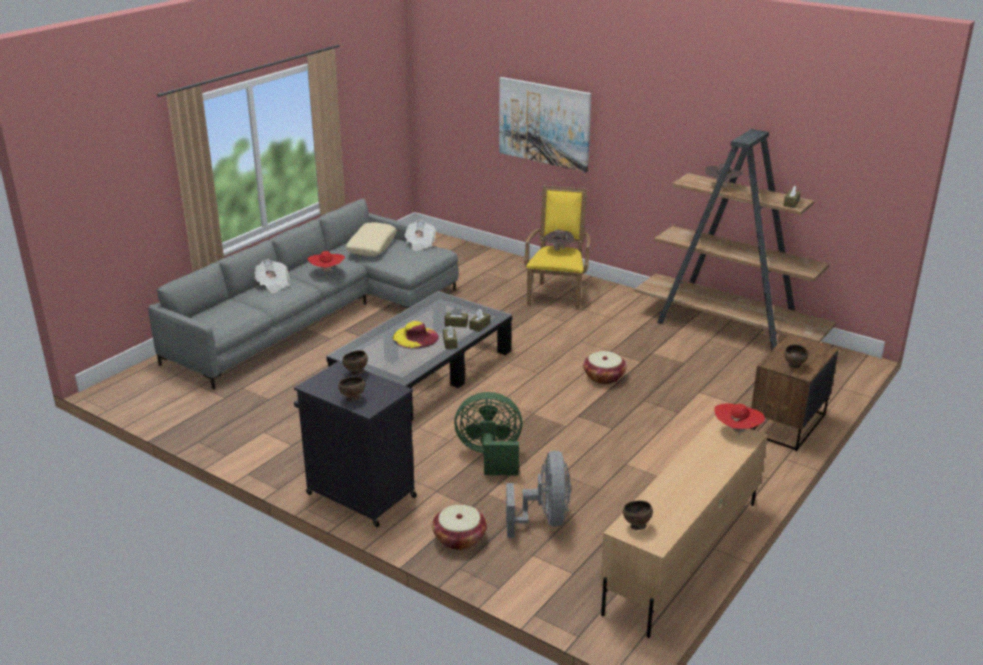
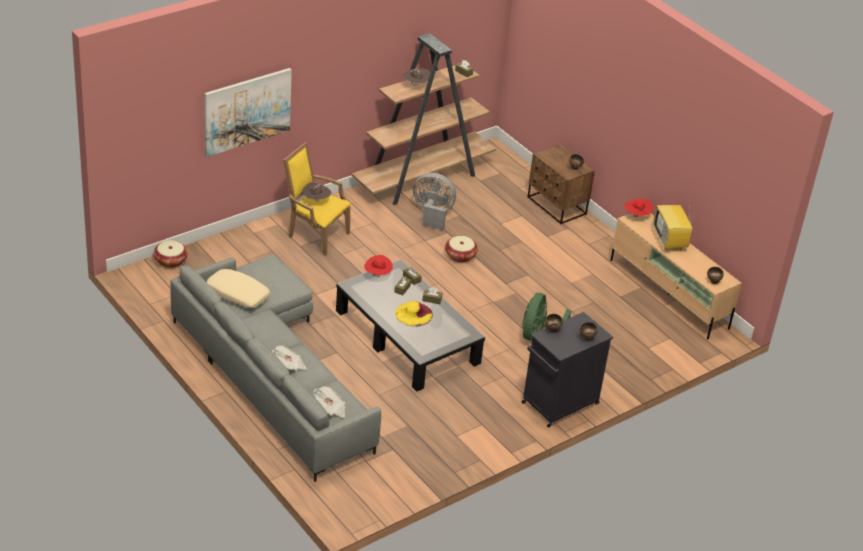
camera: 75 degrees left, 10 degrees up
(327, 272) = (281, 330): red hat -> red hat (378, 275)
(420, 244) = (251, 267): newspaper -> newspaper (330, 409)
(459, 538) = (622, 372): basket -> basket (171, 261)
(544, 520) = (616, 333): grey fan -> grey fan (432, 214)
(702, 470) = (670, 242): none -> television

